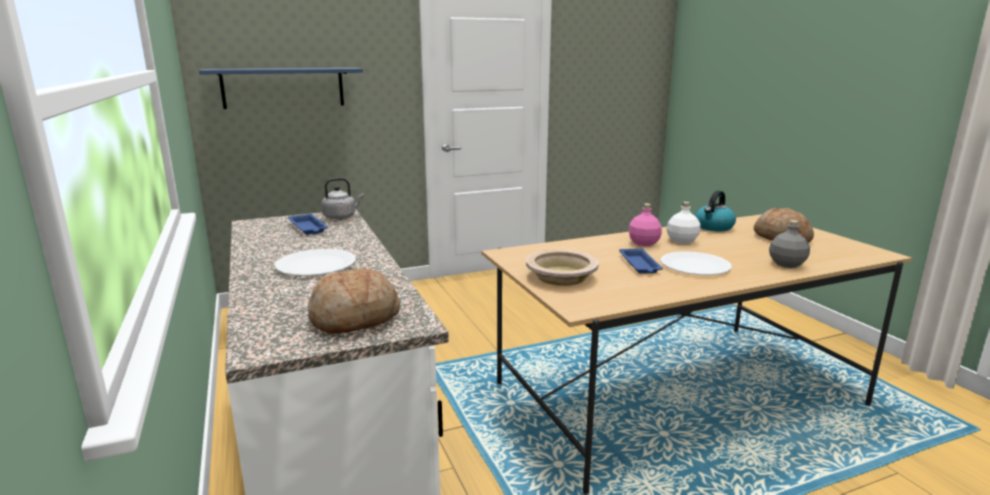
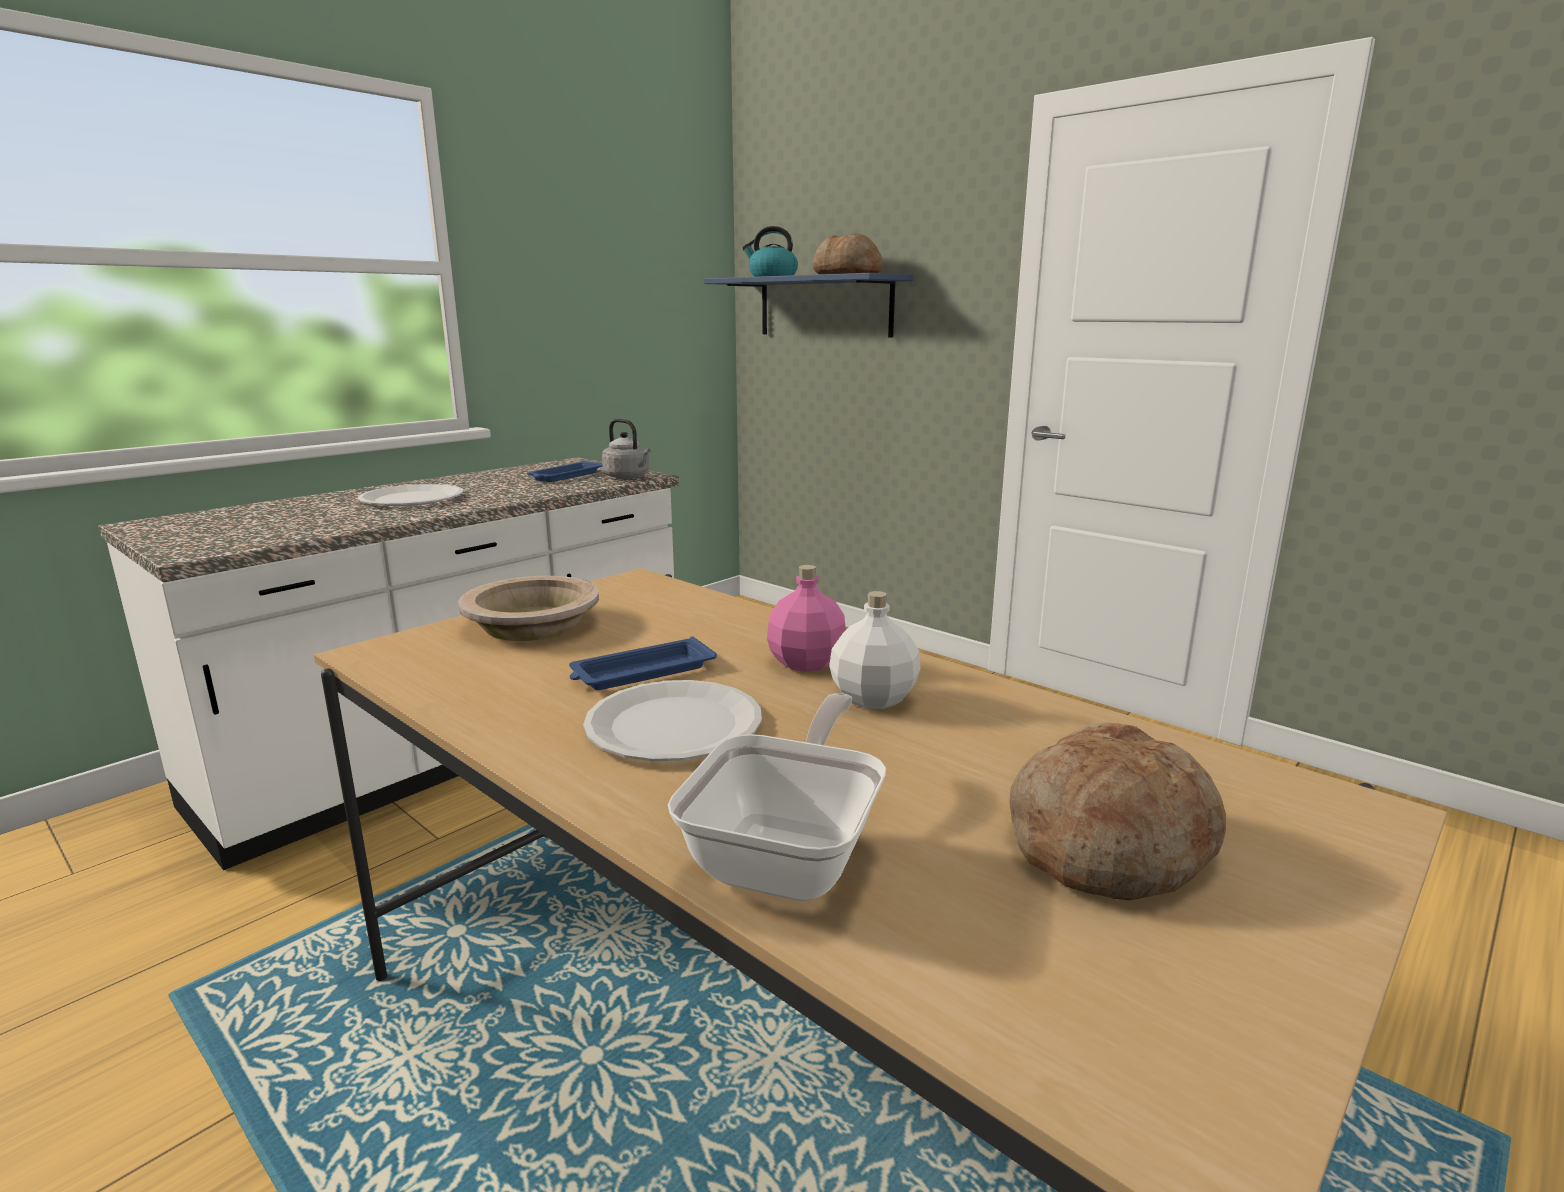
camera: 65 degrees right, 0 degrees up
(354, 318) = (218, 533): bread -> bread (846, 274)
(713, 227) = (1073, 728): kettle -> kettle (772, 276)
(786, 264) = (791, 853): grey bottle -> frying pan

